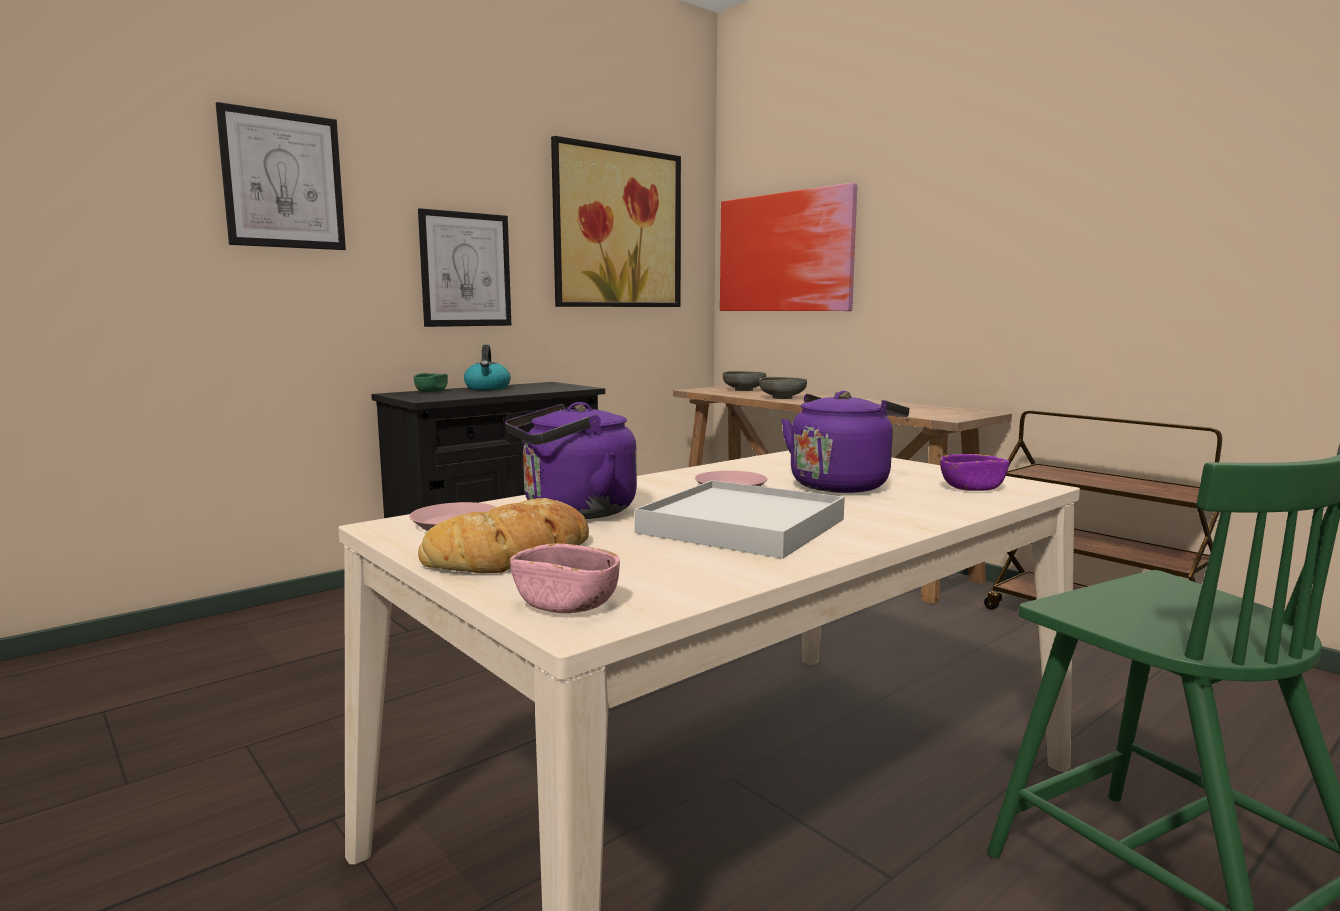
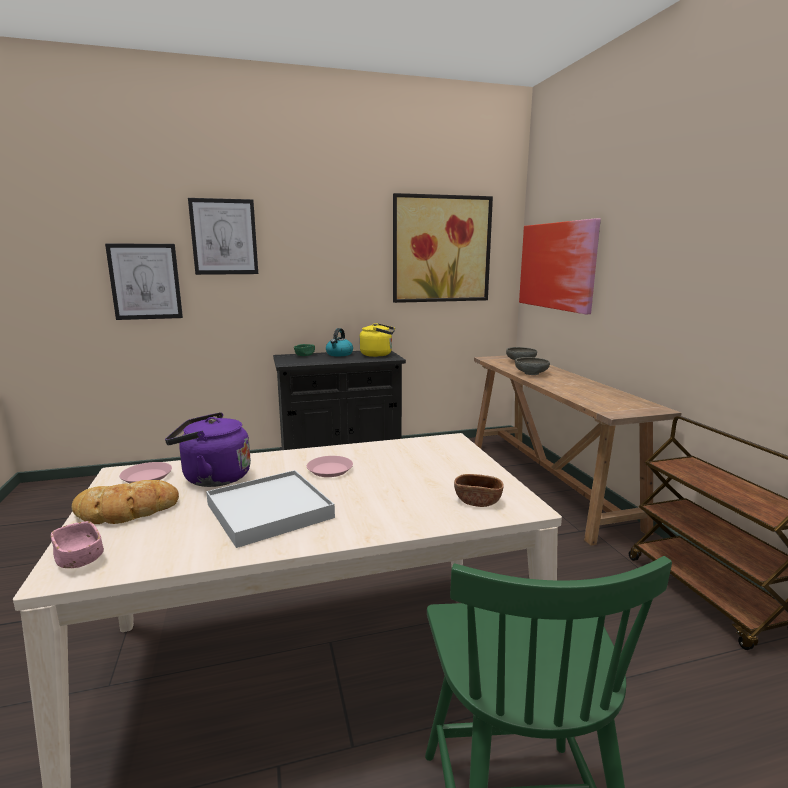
camera: 25 degrees right, 5 degrees up
(465, 269) = (332, 281): picture -> picture (145, 281)
(551, 386) = (378, 354): none -> yellow kettle
(841, 485) = (398, 480): purple kettle -> none
(972, 488) = (477, 501): purple bowl -> brown bowl

